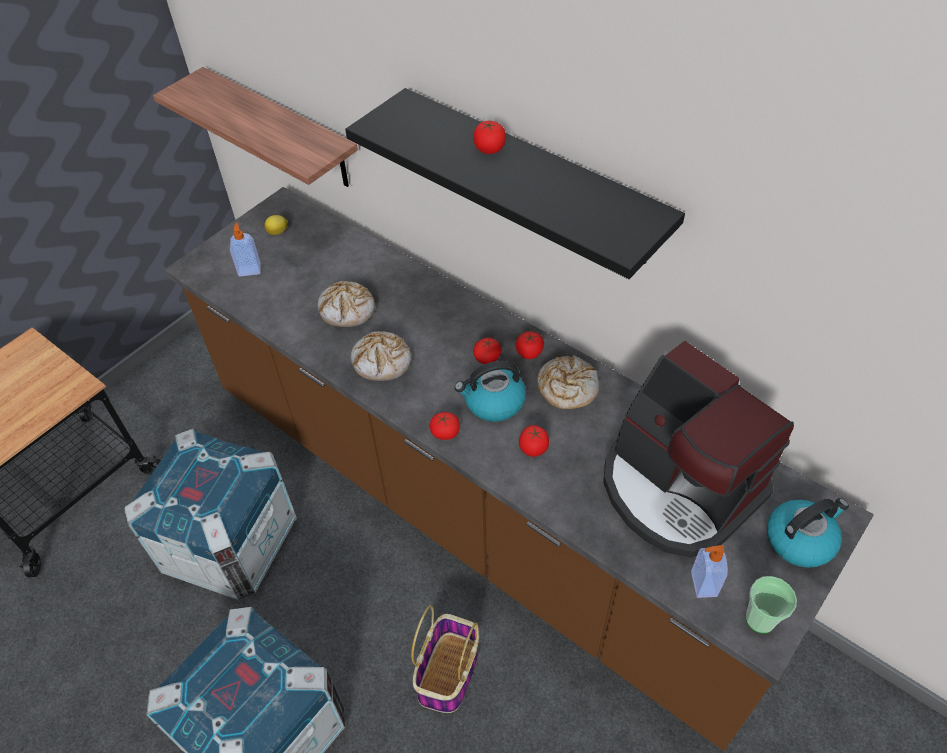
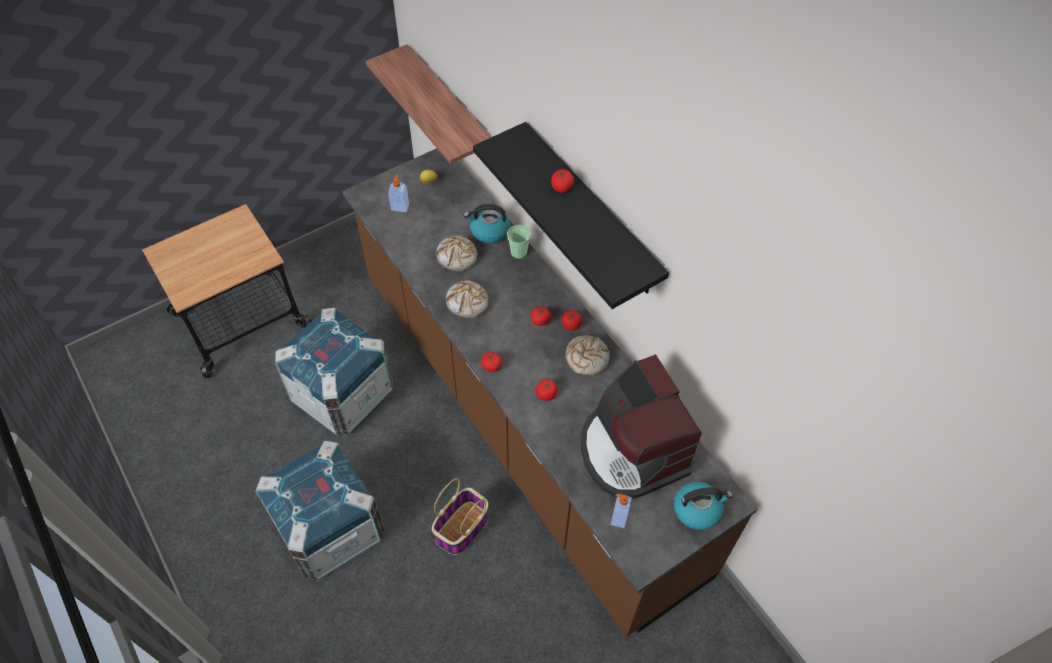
camera: 15 degrees right, 5 degrees up
(493, 402) = (532, 354): kettle -> kettle (489, 231)
(760, 619) = (645, 551): cup -> cup (518, 252)

